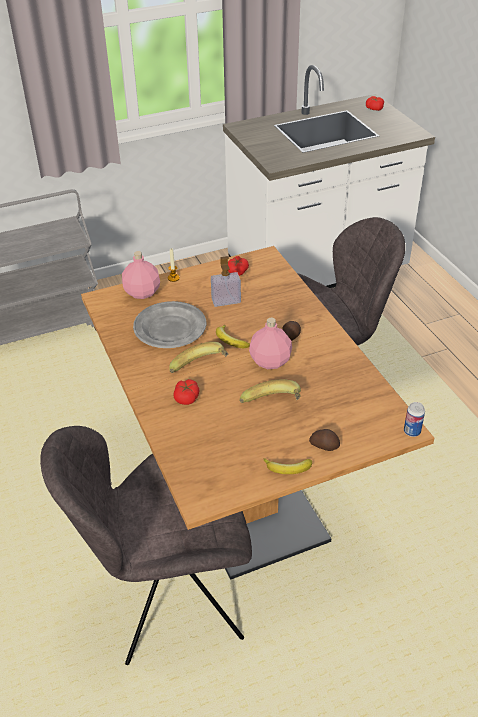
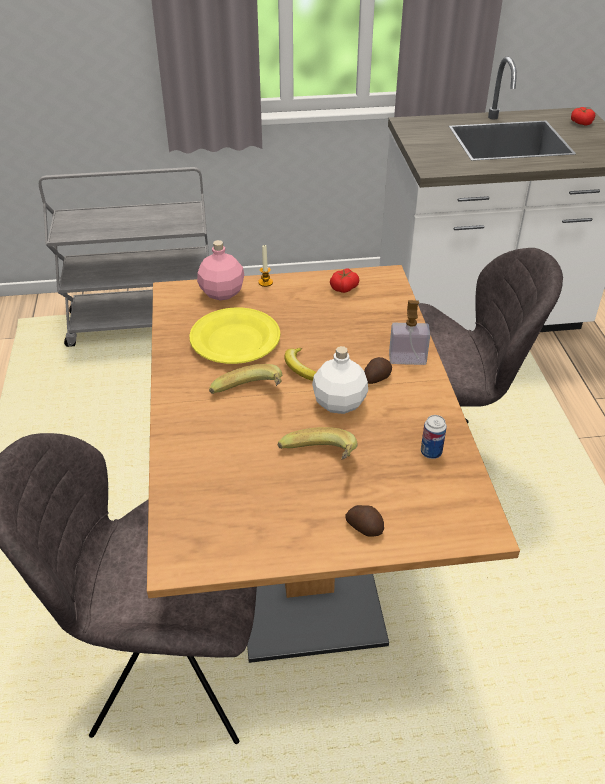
camera: 15 degrees right, 0 degrees up
(169, 329) = (234, 340): grey plate -> yellow plate
(187, 397) = (218, 427): tomato -> none
(226, 301) = (316, 319): soap dispenser -> soap dispenser (407, 358)
(271, 361) = (340, 403): pink bottle -> white bottle
(288, 469) = (304, 548): banana -> none
(412, 431) = (491, 535): can -> can (431, 452)

